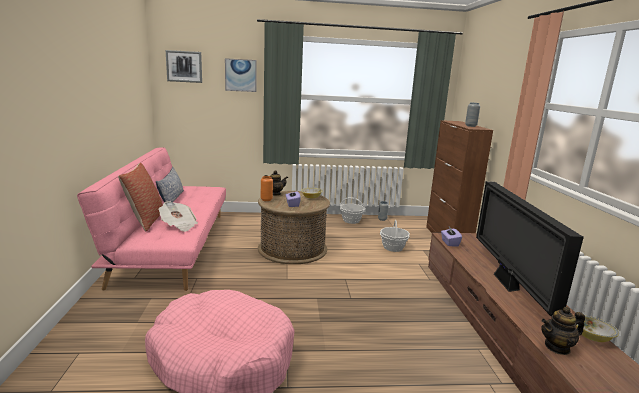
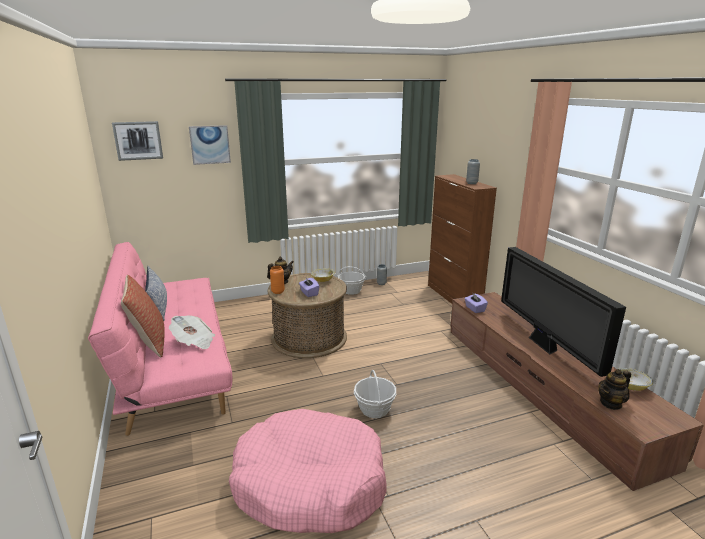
camera: 15 degrees left, 5 degrees up
(393, 247) = (408, 316): basket -> basket (374, 409)

